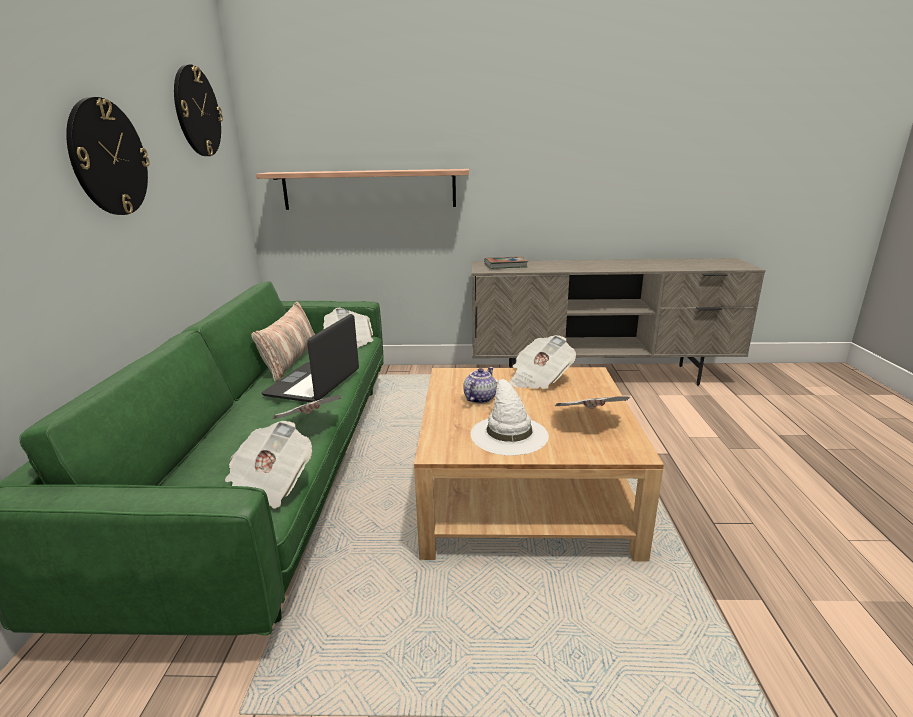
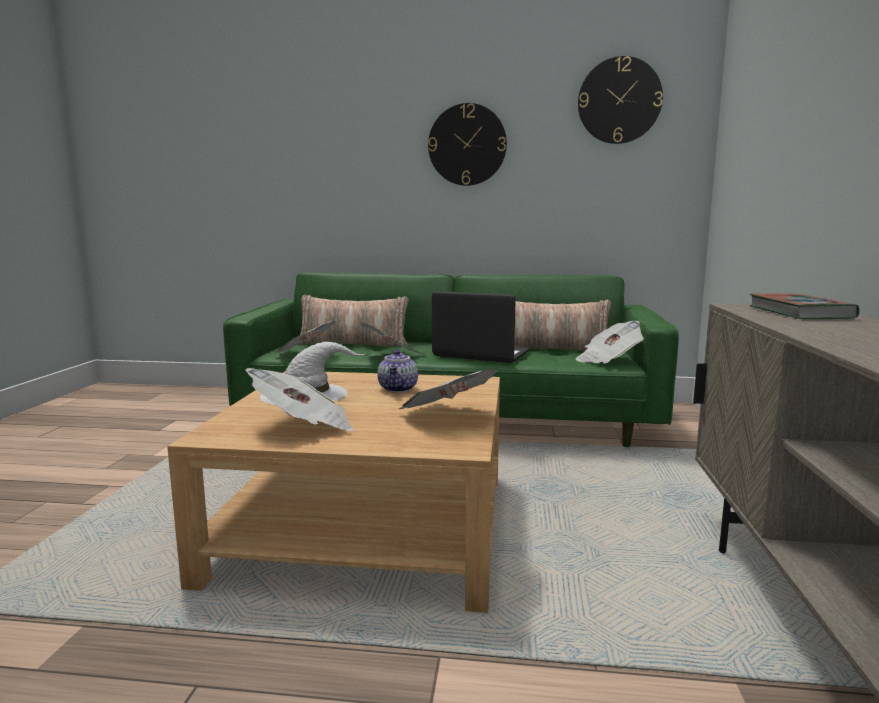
camera: 95 degrees right, 10 degrees down
(200, 464) = (353, 344): none -> pillow
(369, 189) = (769, 173): shelf -> none
(479, 398) = (399, 389): teapot -> teapot turned 60 degrees clockwise

